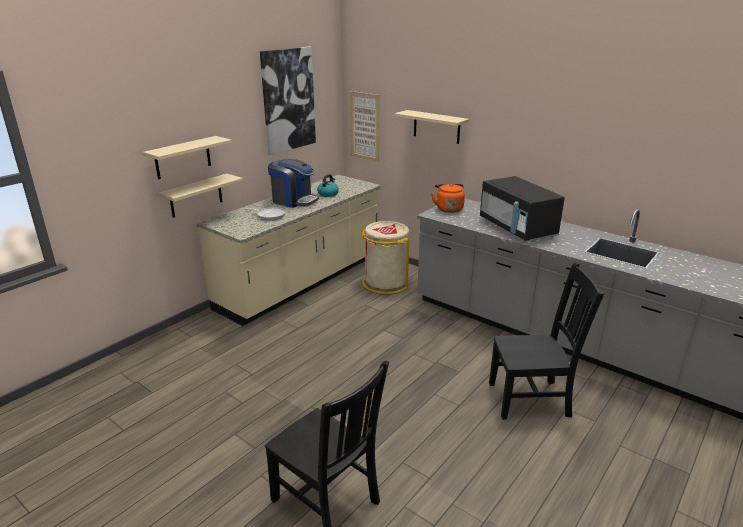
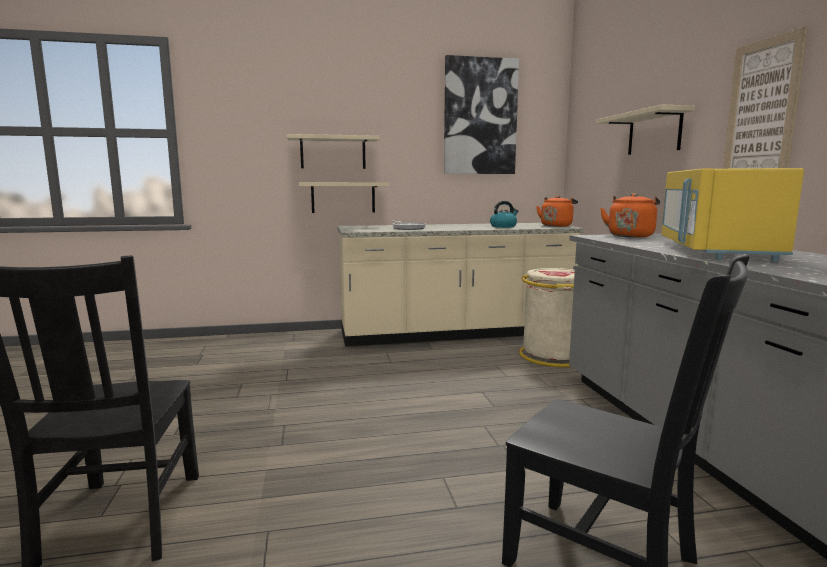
camera: 40 degrees right, 15 degrees down
(294, 200) = (456, 226): coffee machine -> none
(357, 183) = (556, 226): none -> orange kettle
(365, 126) = (582, 158): picture -> picture (761, 113)
(517, 228) = (716, 251): black microwave -> yellow microwave

